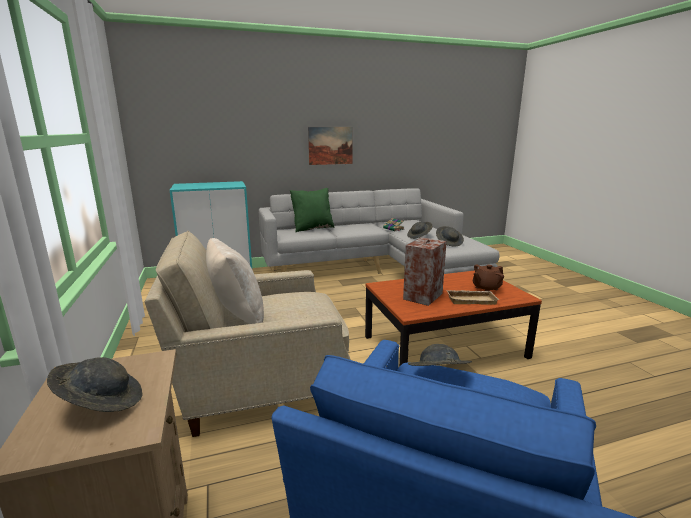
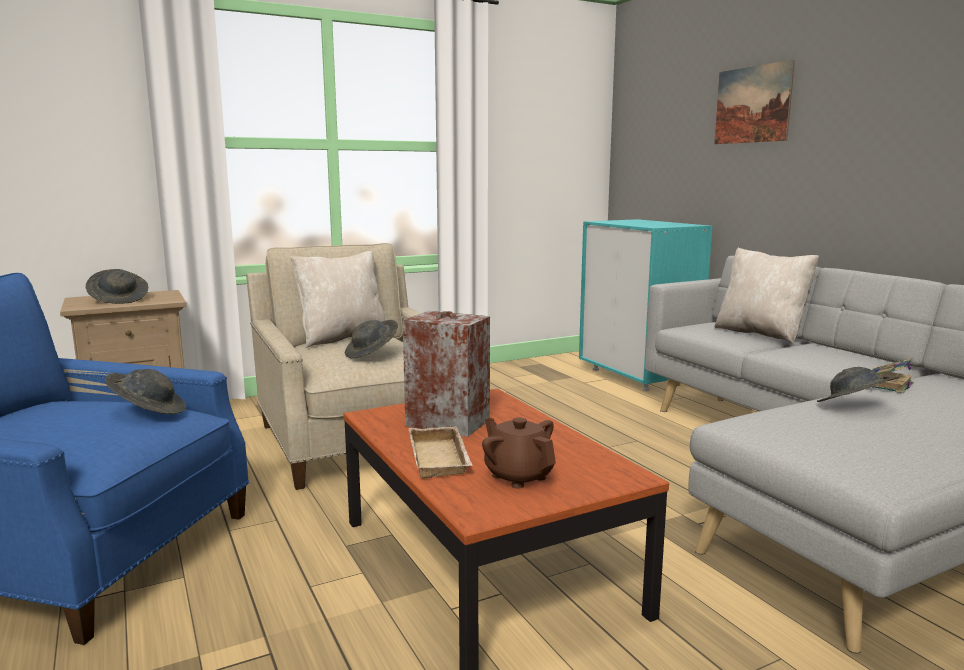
camera: 80 degrees right, 5 degrees down
(312, 228) = (761, 334): green pillow -> beige pillow
(330, 145) = (882, 163): picture -> picture (752, 104)
(449, 243) = (830, 435): grey hat -> grey hat (372, 353)

